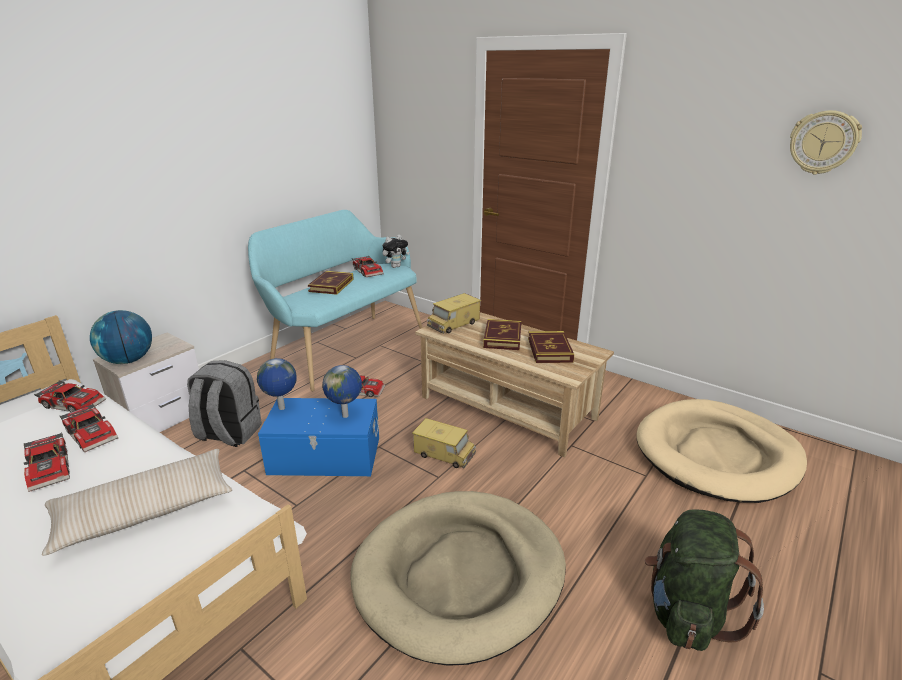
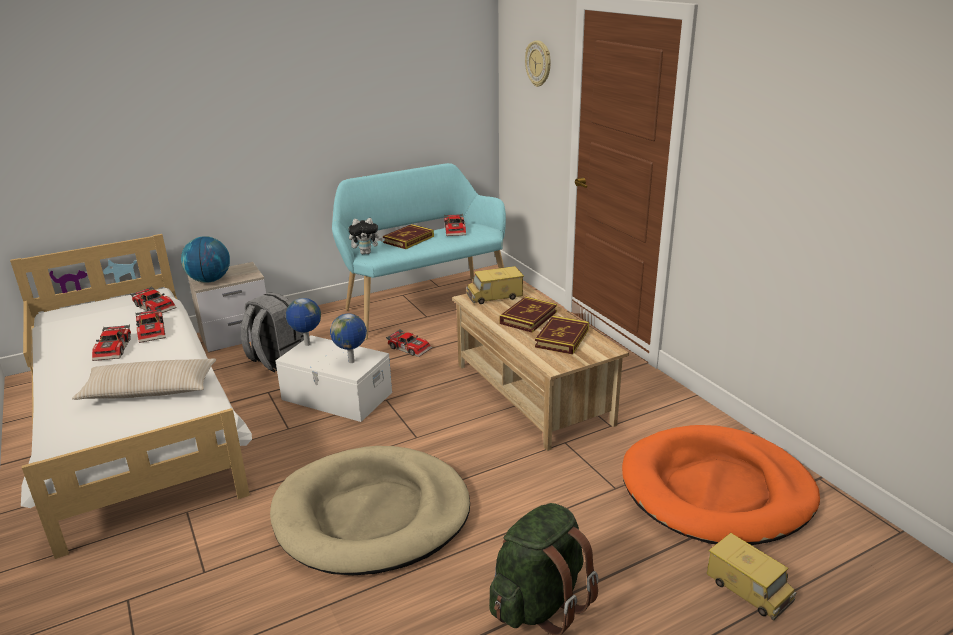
camera: 25 degrees right, 0 degrees up
(325, 456) = (336, 397): blue storage box -> white storage box
(395, 266) = (486, 229): plush toy -> plush toy (366, 253)
(444, 454) = (437, 419): toy truck -> toy truck (748, 589)
(717, 454) = (716, 490): beige dog bed -> orange dog bed
(823, 142) = (866, 148): wall clock -> wall clock (539, 63)

